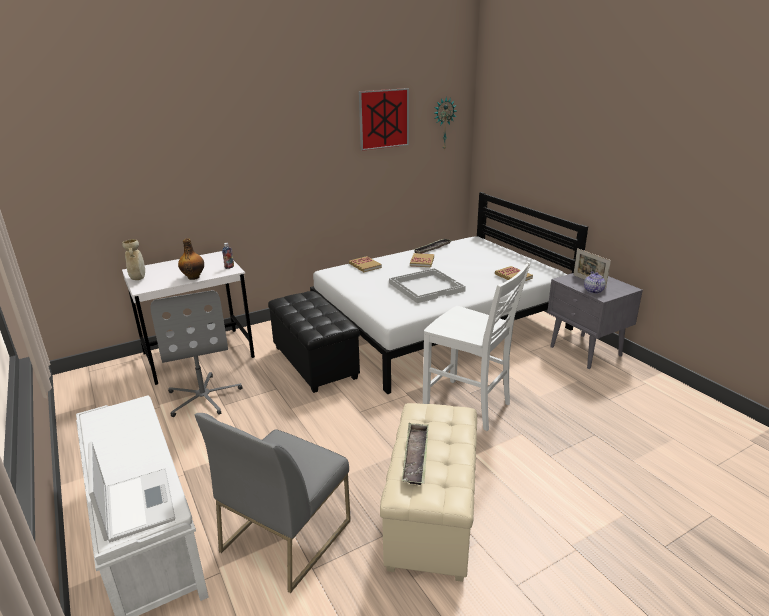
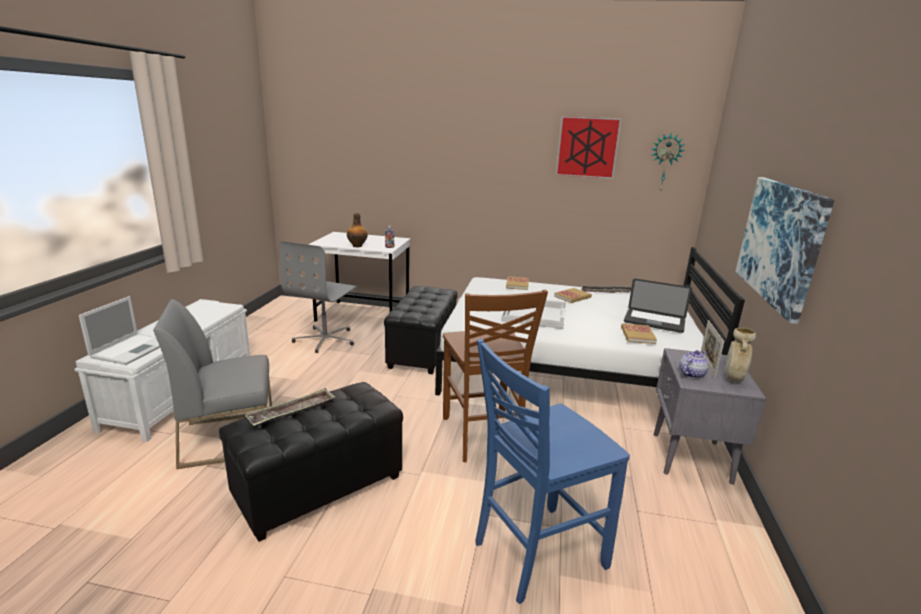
camera: 40 degrees right, 5 degrees down
(138, 279) = (329, 238): beige vase -> beige vase (733, 379)
(431, 515) = (318, 487): beige ottoman -> black ottoman
(468, 406) = (482, 436): white chair -> brown chair
(503, 262) = (654, 322): none -> laptop
(607, 458) = (536, 553): none -> blue chair
(616, 180) = (780, 242): none -> picture

